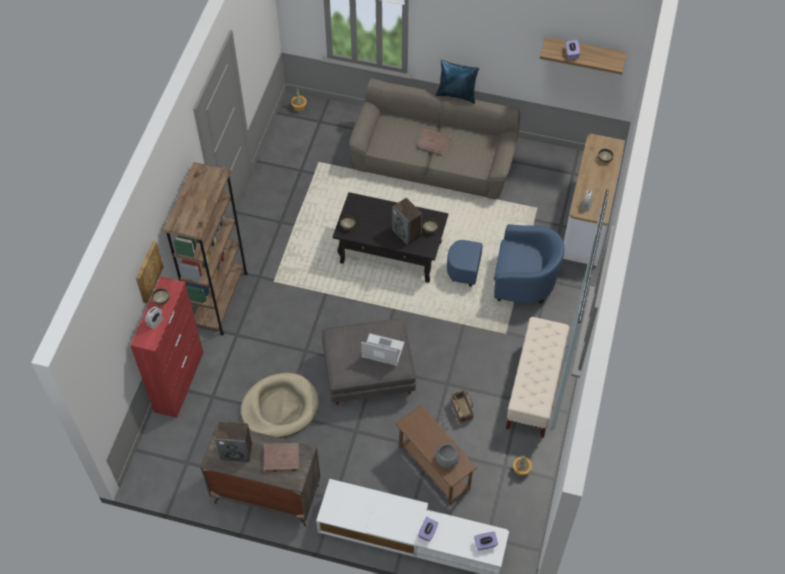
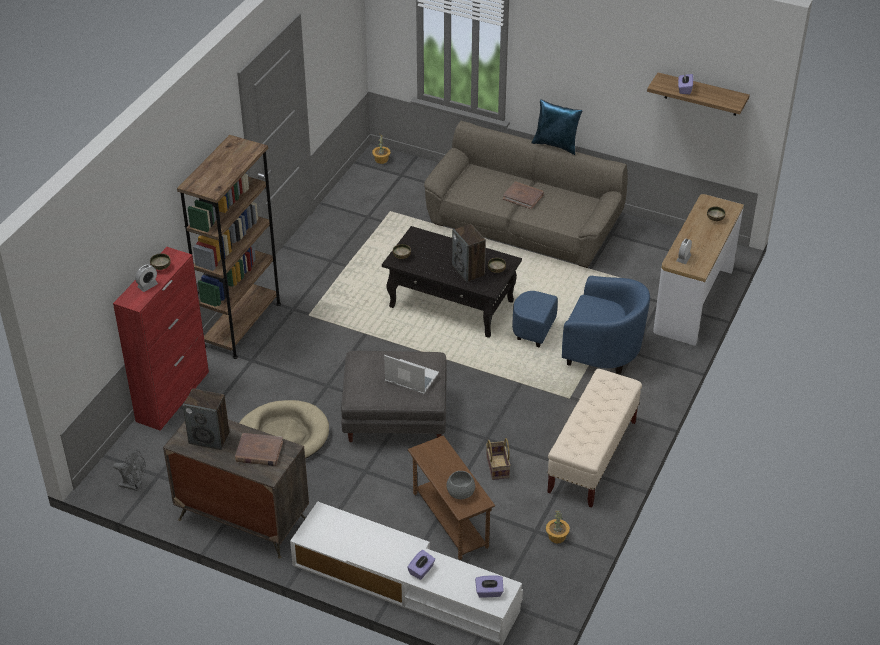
camera: 10 degrees right, 15 degrees down
(147, 272) = (150, 229): picture -> none
(168, 475) = (134, 485): none -> grey fan

